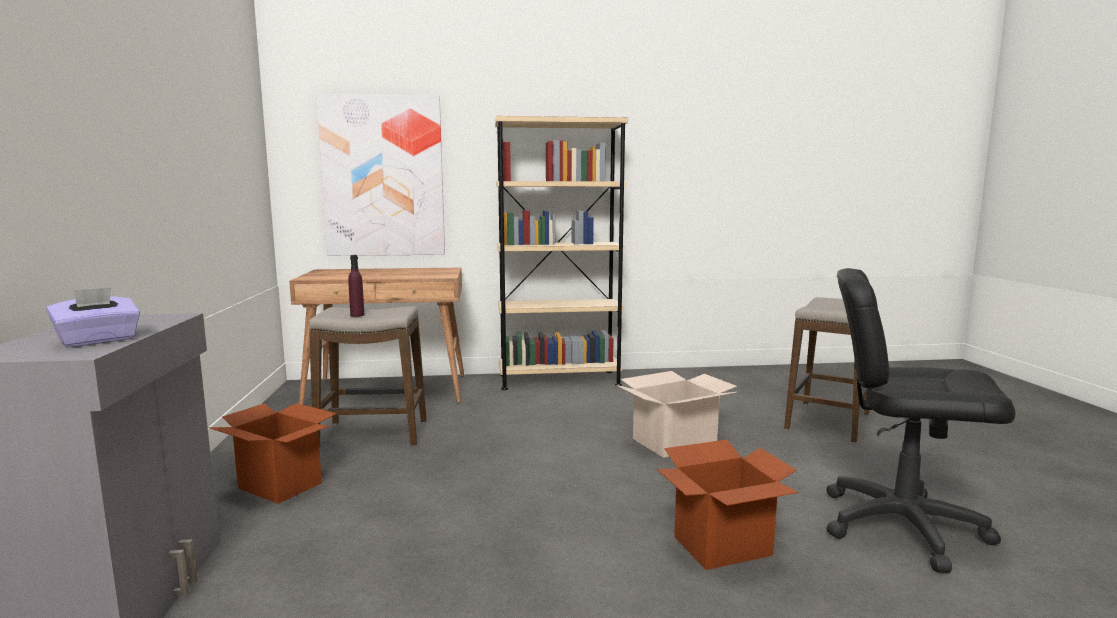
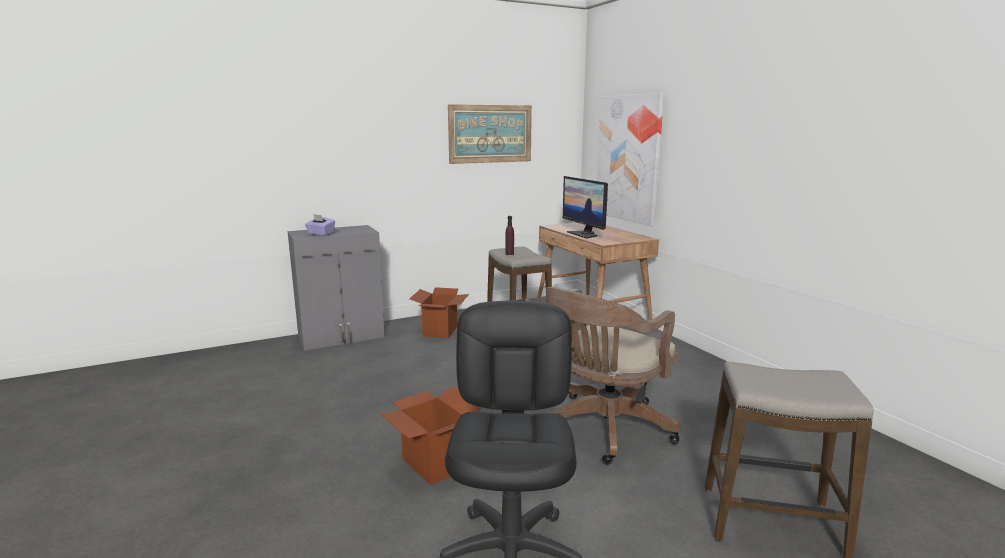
camera: 70 degrees right, 5 degrees up
(202, 130) = (490, 134): none -> picture
(388, 276) = (584, 234): none -> monitor
(559, 380) = (695, 361): beige bookcase -> none
(674, 442) = (603, 429): cardboard box -> brown office chair

